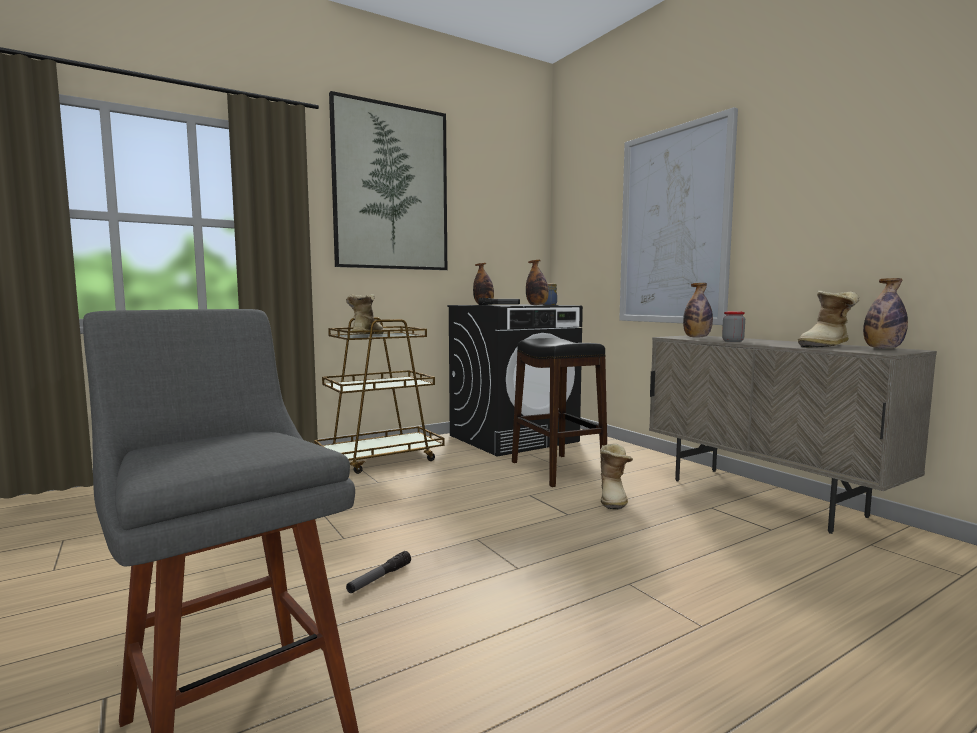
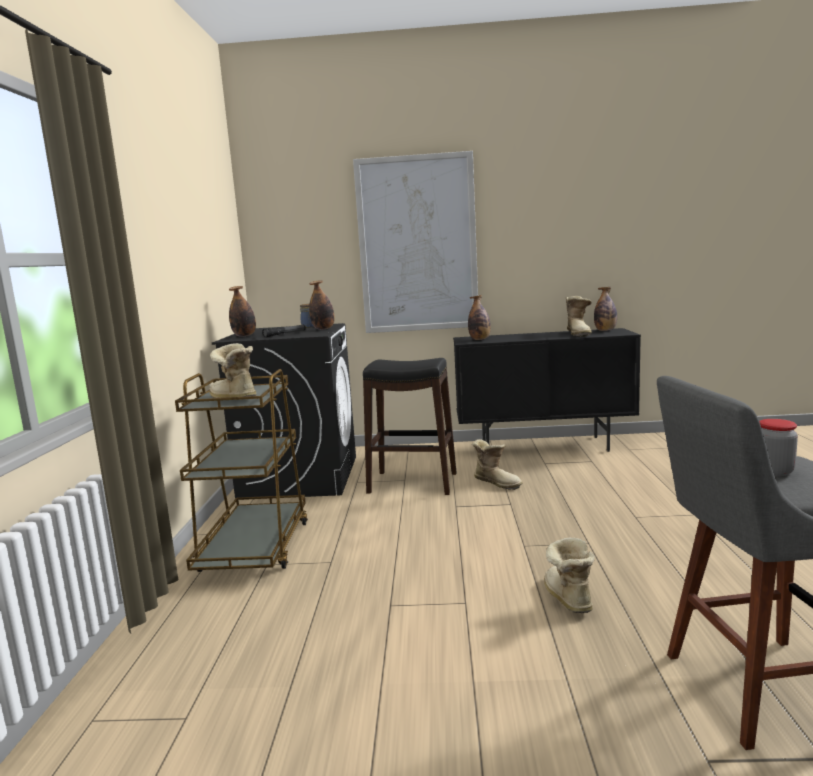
camera: 55 degrees left, 5 degrees up
(379, 578) = (566, 598): flashlight -> boot
(391, 188) = (153, 193): picture -> none
(732, 341) = (522, 339): jar -> jar (774, 471)
(764, 497) = (544, 446): beige cabinet -> black cabinet

